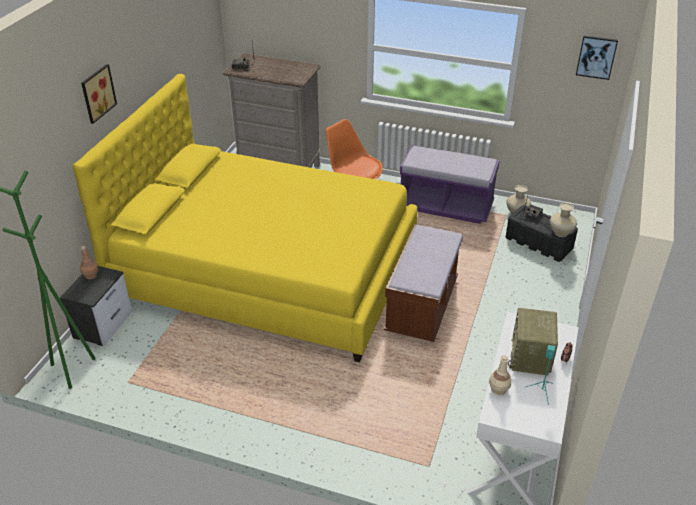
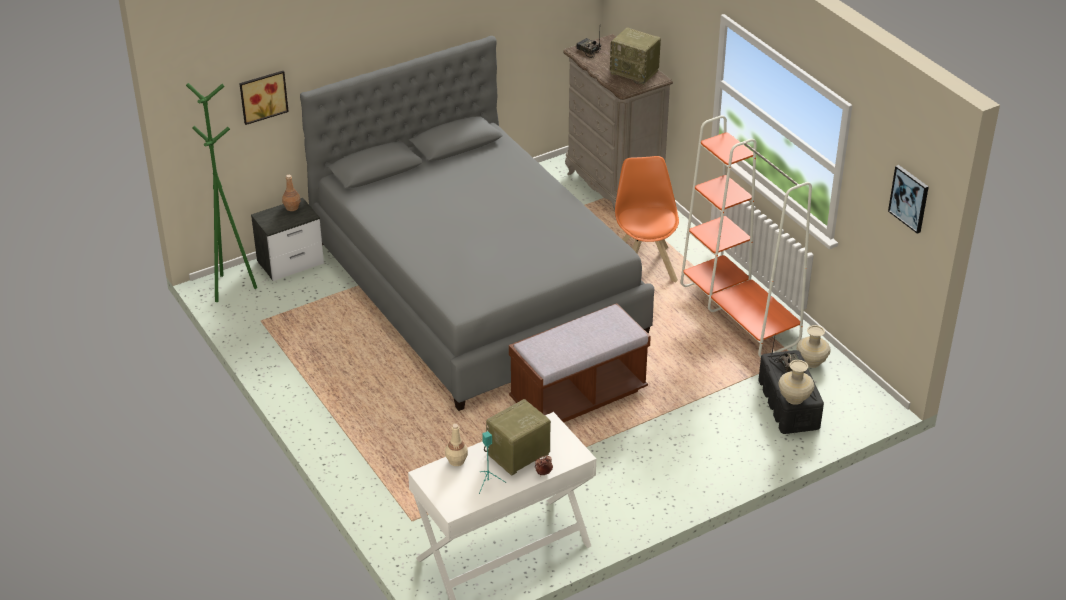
camera: 40 degrees right, 0 degrees up
(97, 93) = (359, 31): picture -> picture (262, 96)
(266, 271) = (476, 287): yellow bed -> grey bed
(290, 68) = (635, 72): none -> radio
(446, 207) = (739, 315): purple bench -> orange clothes rack

